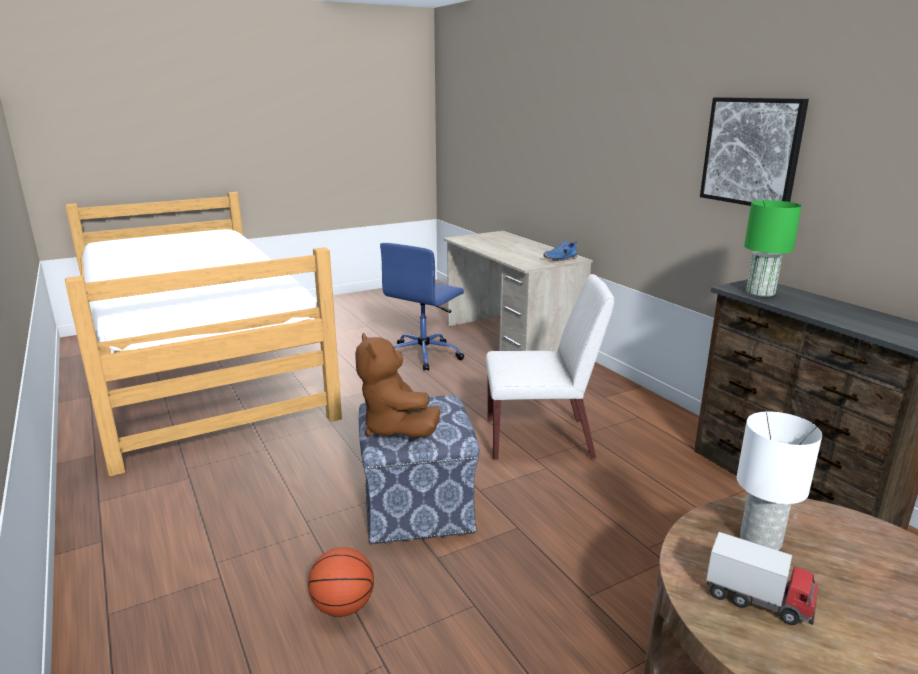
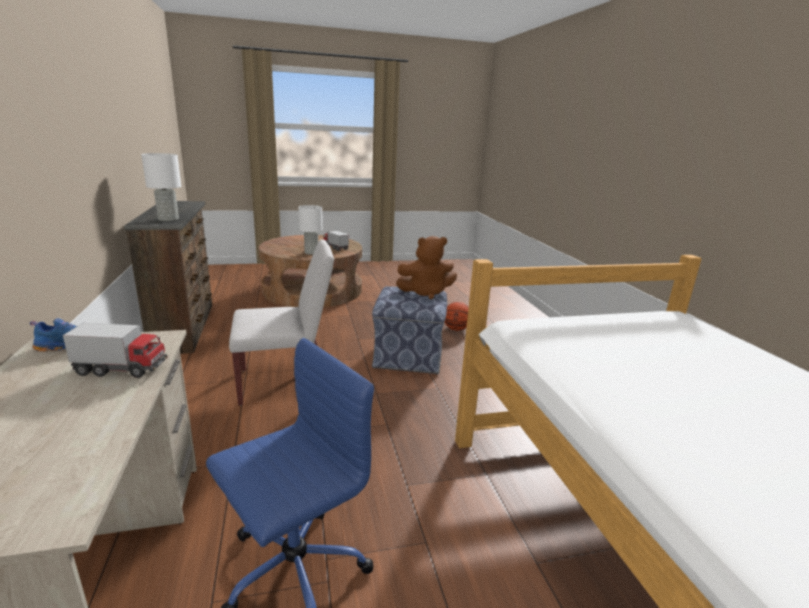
camera: 165 degrees left, 0 degrees up
(395, 428) = (426, 292): brown plush toy -> brown plush toy turned 90 degrees clockwise
(515, 256) = (121, 369): none -> toy truck
(540, 438) = (286, 382): white chair -> white chair turned 150 degrees clockwise
(751, 152) = (86, 121): picture -> none
(759, 292) = (168, 219): green table lamp -> white table lamp

